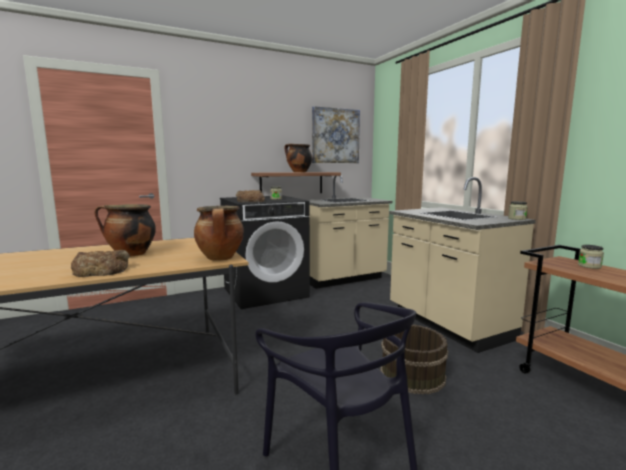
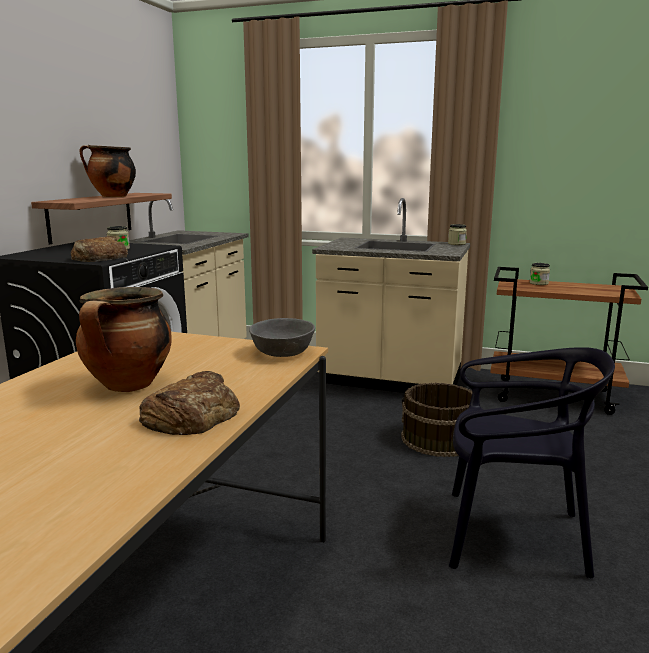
camera: 45 degrees left, 5 degrees up
(221, 258) = (282, 353): cooking pot -> grey bowl
(335, 136) = (138, 130): picture -> none

